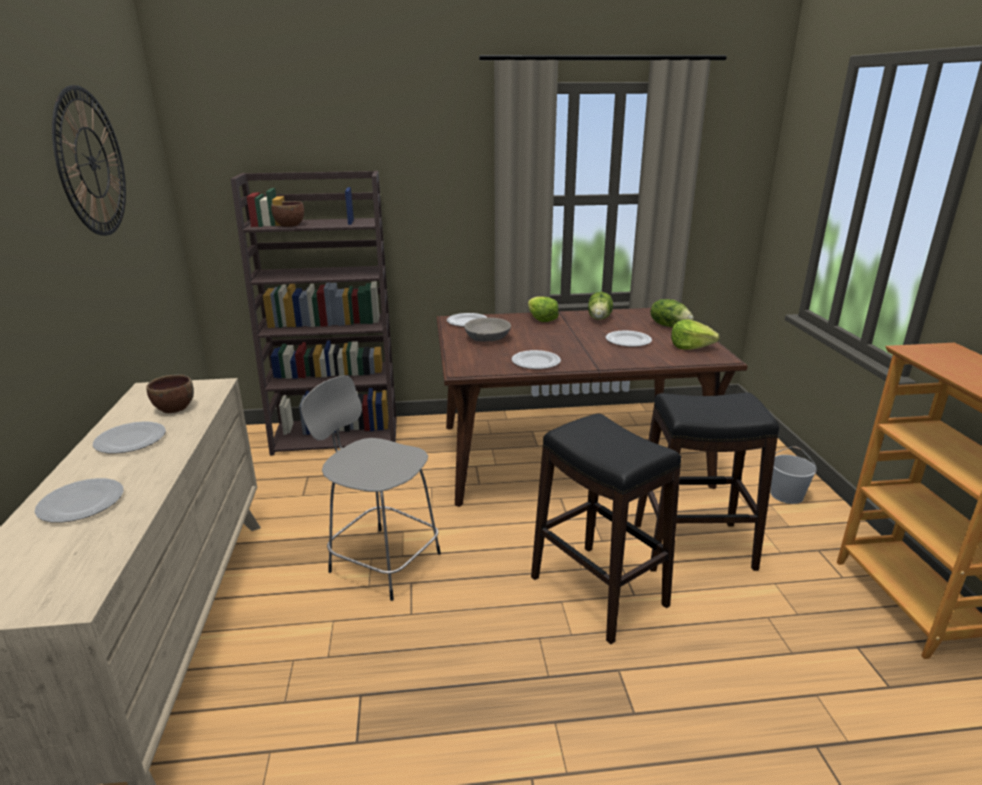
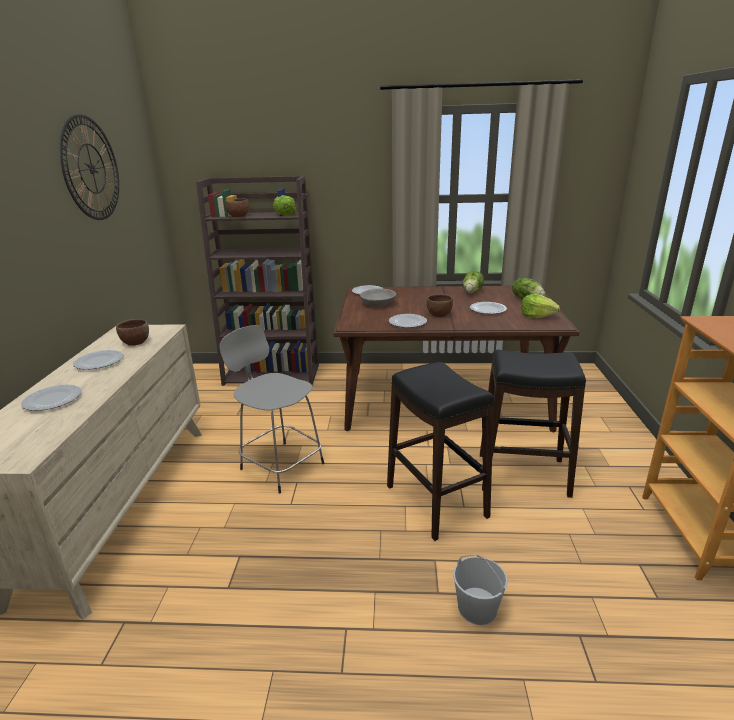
camera: 10 degrees right, 0 degrees up
(541, 319) = (425, 291): lettuce -> lettuce (284, 214)
(571, 349) = (439, 314): none -> brown bowl
(786, 494) = (614, 441): white bucket -> white bucket (476, 607)

